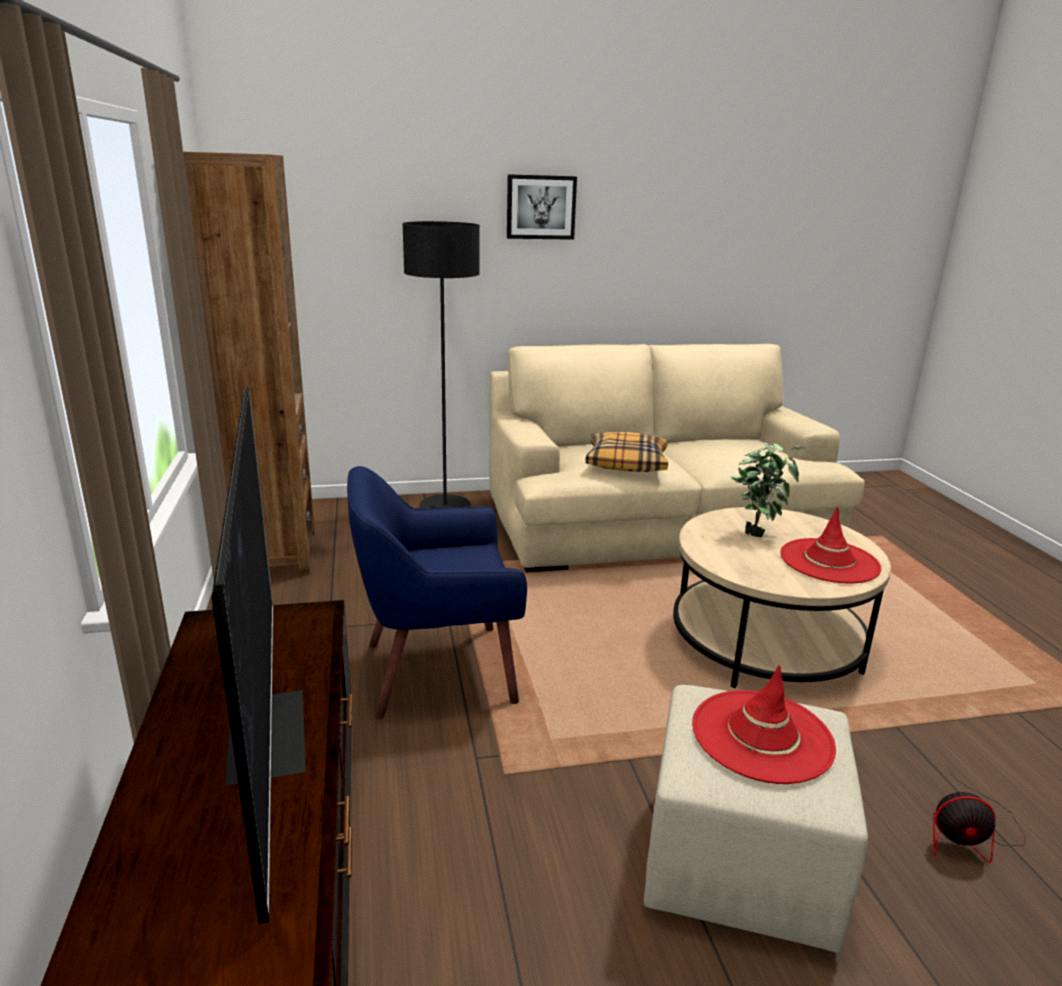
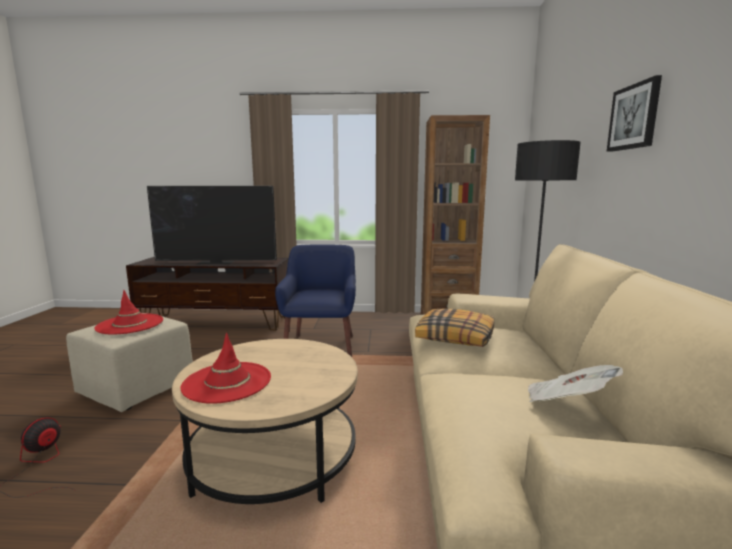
camera: 105 degrees right, 10 degrees down
(725, 438) = (566, 403): none -> newspaper
(757, 532) = (301, 368): potted plant -> none

